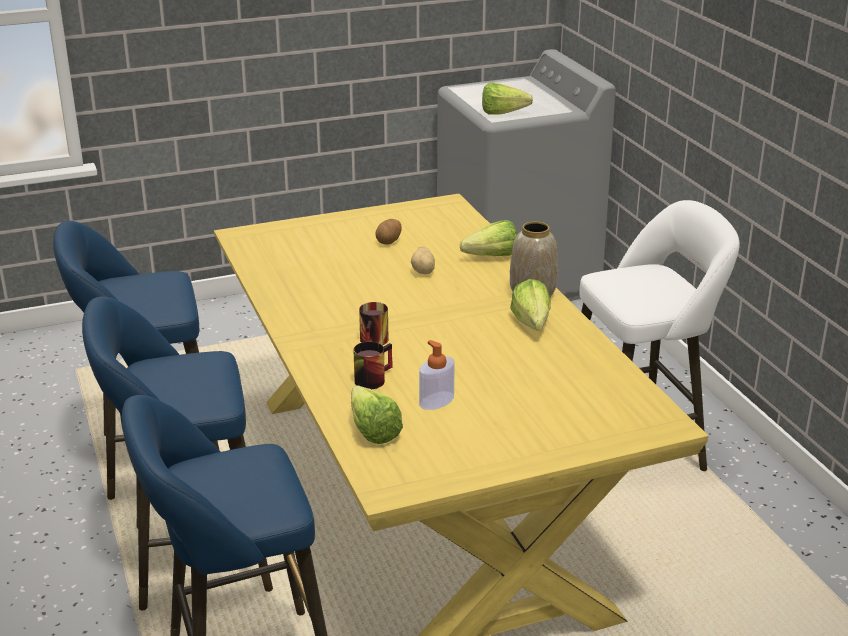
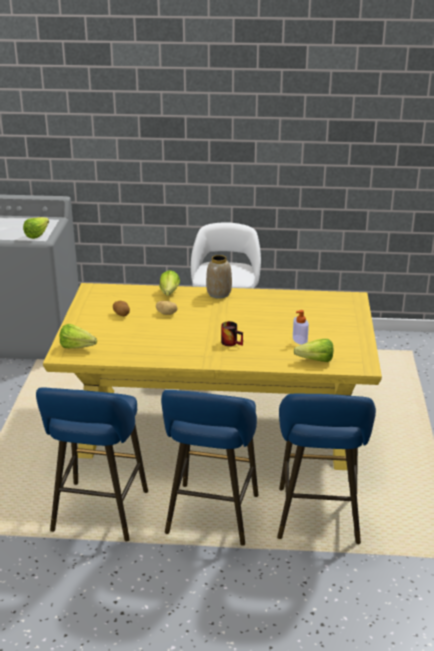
camera: 65 degrees left, 0 degrees up
(371, 378) = (266, 351): mug -> none
(531, 327) = (250, 302): lettuce -> lettuce (79, 348)

